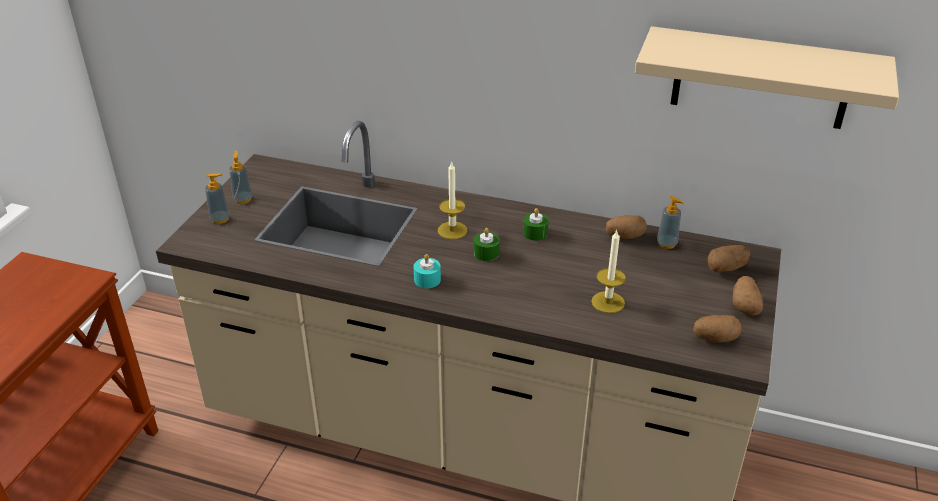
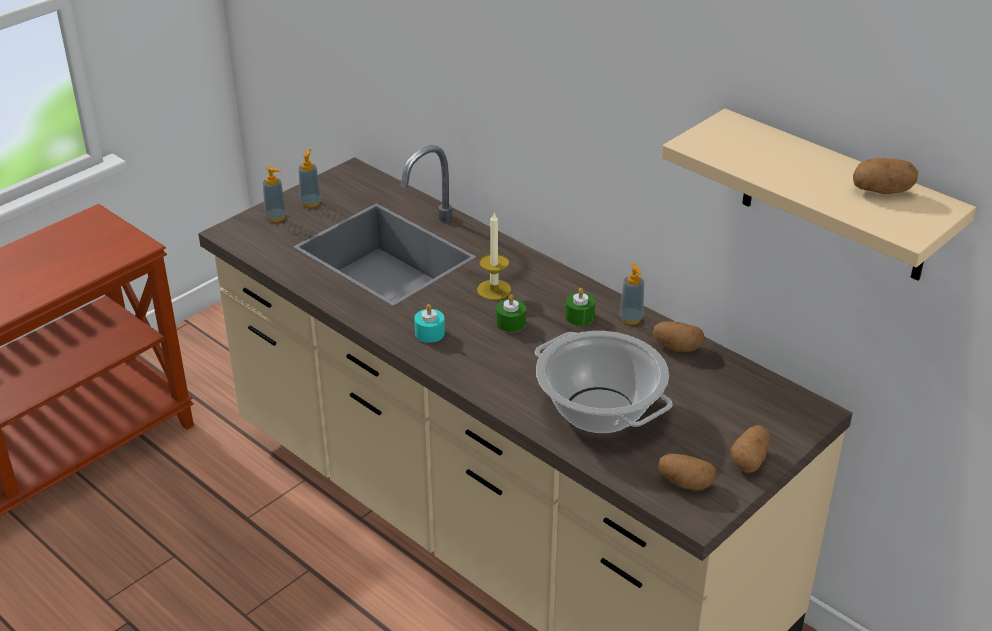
camera: 25 degrees right, 0 degrees up
(608, 302) = (599, 411): candle -> cooking pot
(667, 244) = (718, 368): soap dispenser -> soap dispenser (631, 318)
(726, 268) = (765, 414): potato -> potato (882, 191)

